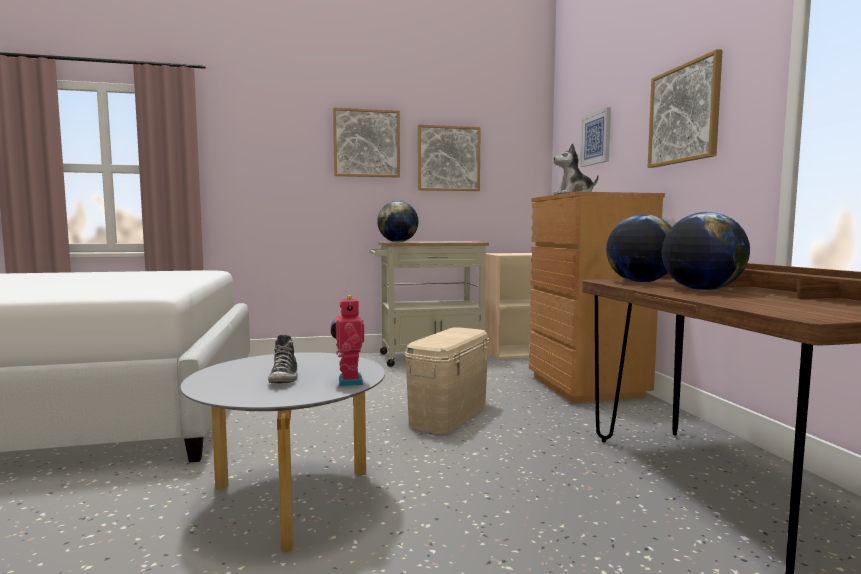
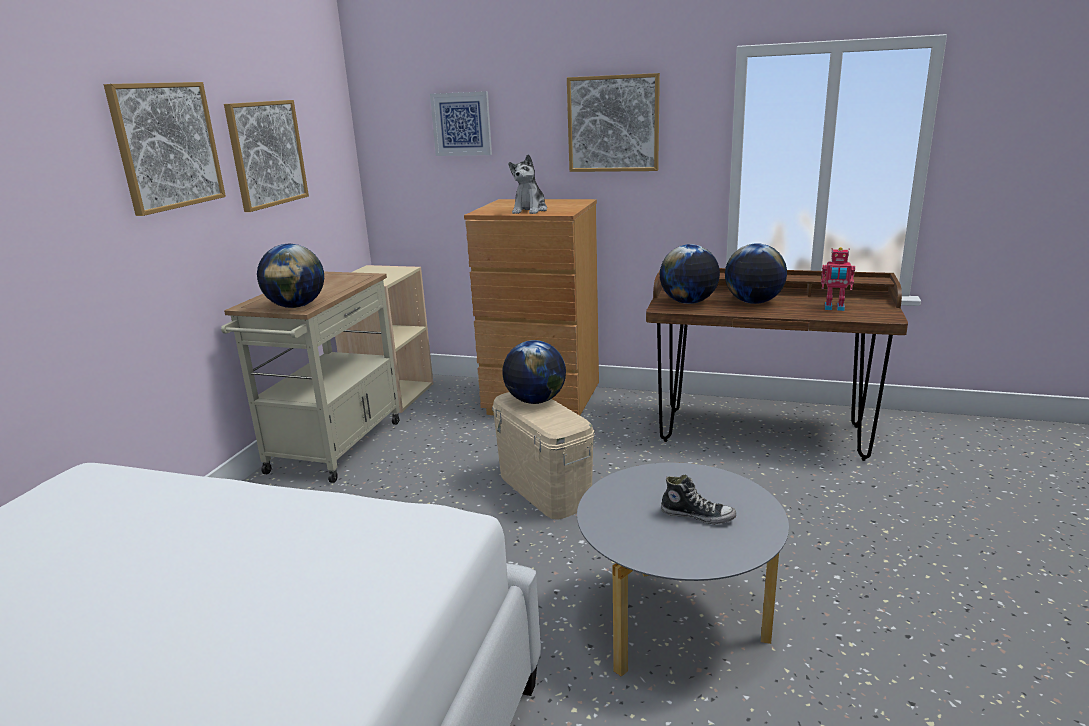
camera: 60 degrees left, 15 degrees up
(348, 381) = (727, 486): toy robot -> toy robot (834, 308)
(461, 333) = (535, 401): none -> globe

